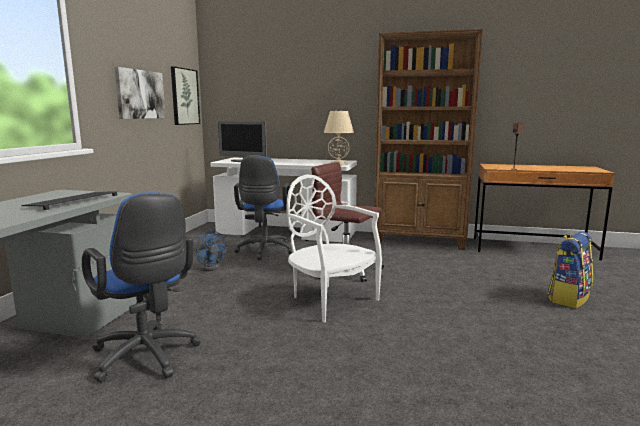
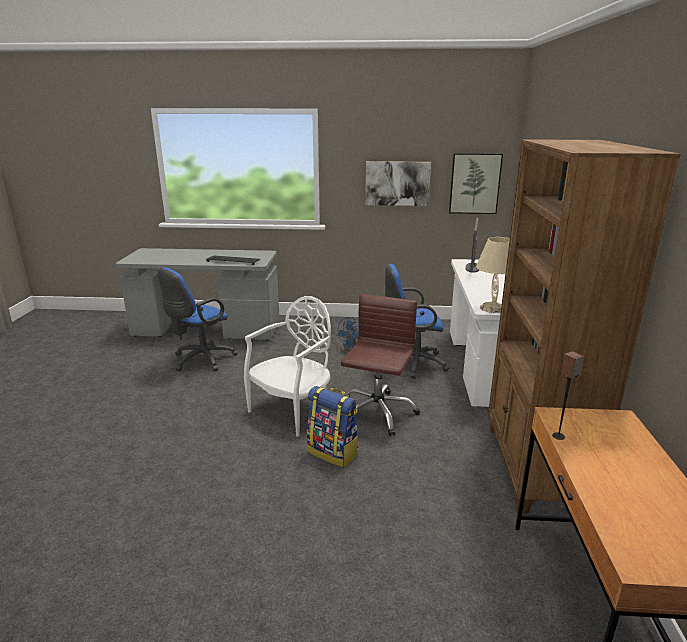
camera: 80 degrees right, 10 degrees up
(568, 298) = (329, 598): backpack -> backpack (333, 452)

